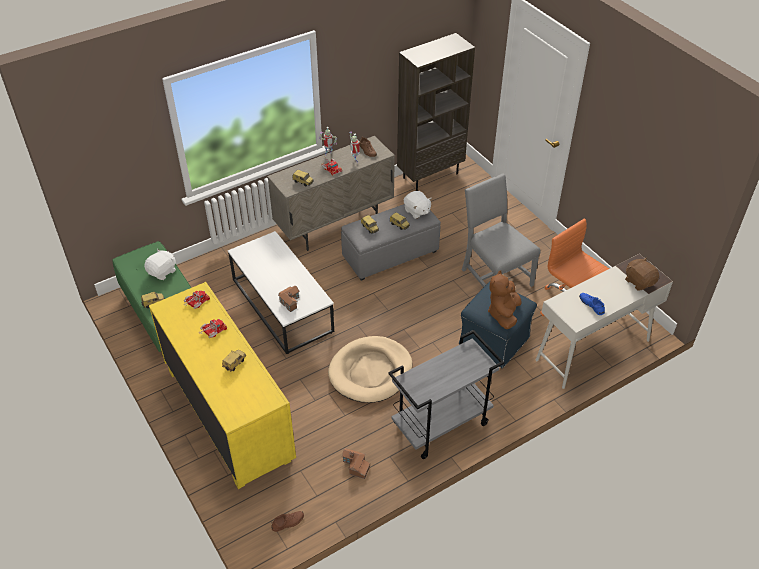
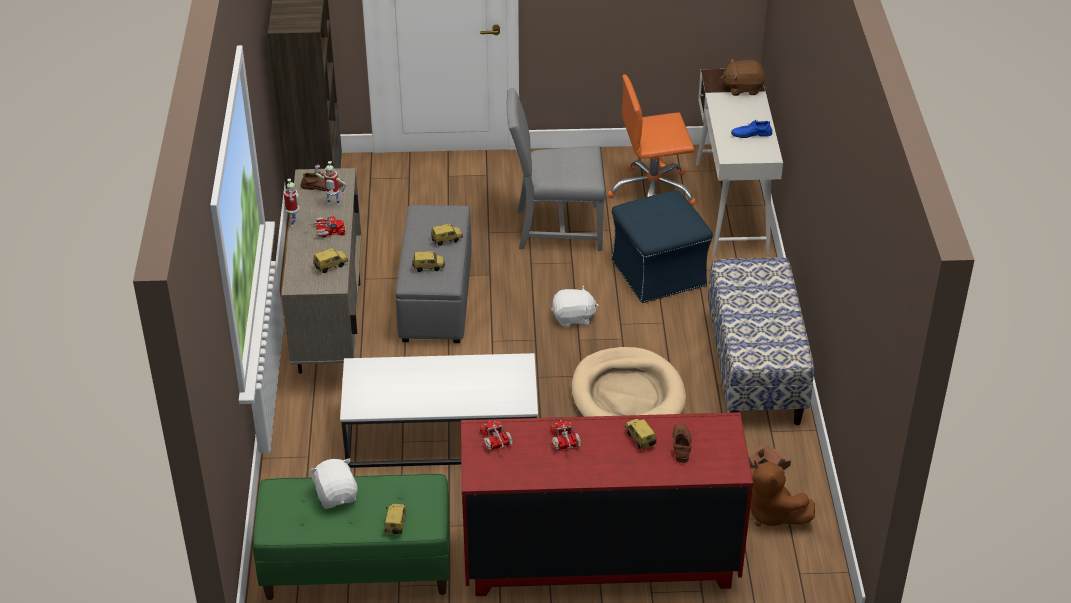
camera: 60 degrees left, 5 degrees down
(228, 415) = (600, 557): yellow dresser -> red dresser
(288, 522) = (811, 558): brown shoe -> brown shoe (681, 445)
(290, 300) = (497, 391): toy house -> none
(417, 211) = (434, 215): white plush toy -> white plush toy (573, 318)
(441, 426) = (755, 370): grey cart -> bench
(503, 314) = (679, 218): brown plush toy -> brown plush toy (771, 513)

